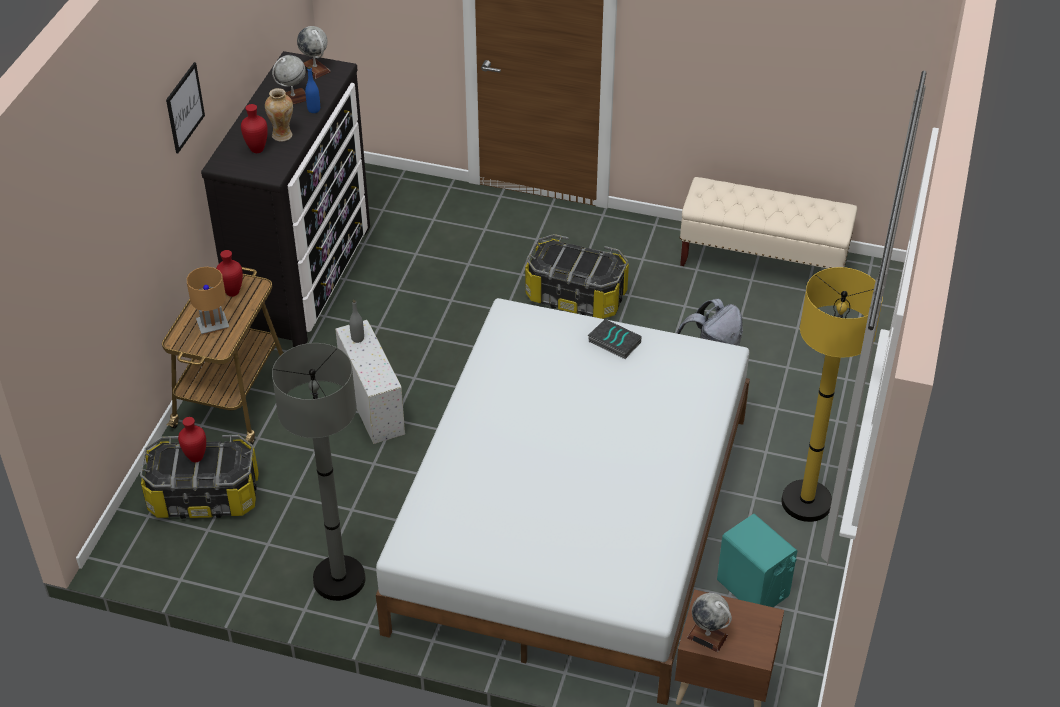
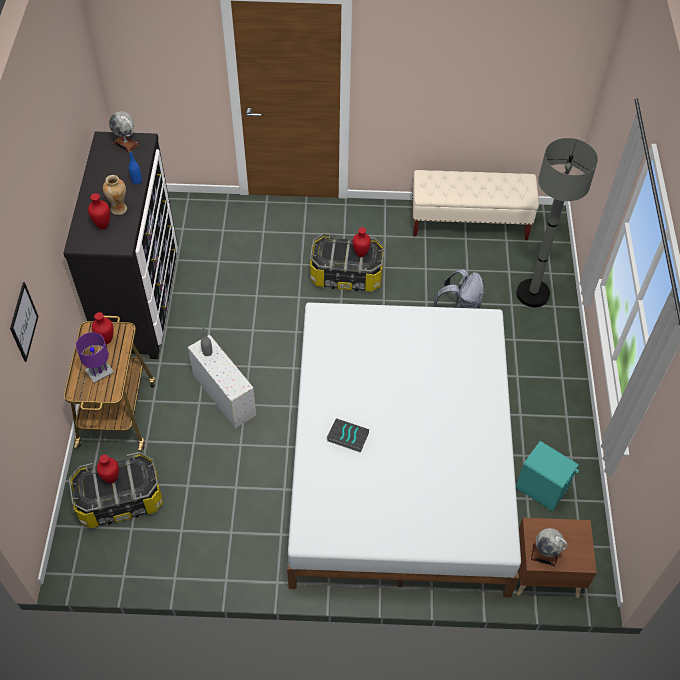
camera: 15 degrees left, 10 degrees up
(185, 107) = (43, 209): picture -> picture (23, 322)
(213, 325) = (100, 372): brown table lamp -> purple table lamp
(293, 98) = (116, 173): globe -> none
(339, 579) = (244, 548): grey floor lamp -> grey floor lamp (532, 294)
(595, 266) = (361, 254): none -> red vase
(613, 342) = (404, 324): book -> book (347, 437)
(806, 502) = (557, 411): yellow floor lamp -> none

